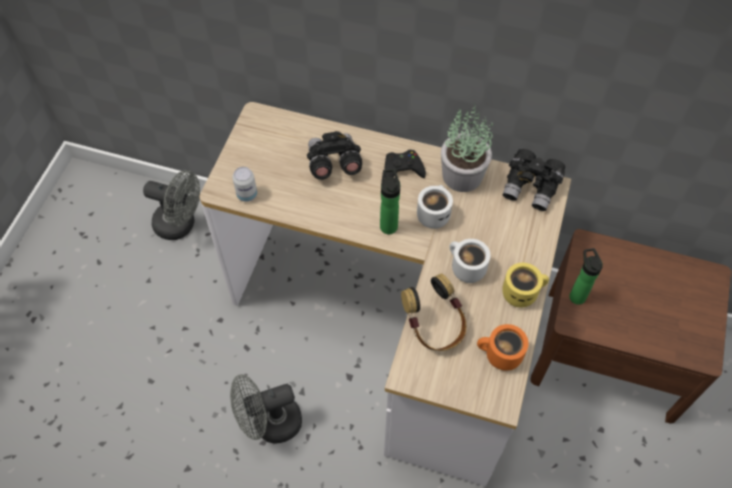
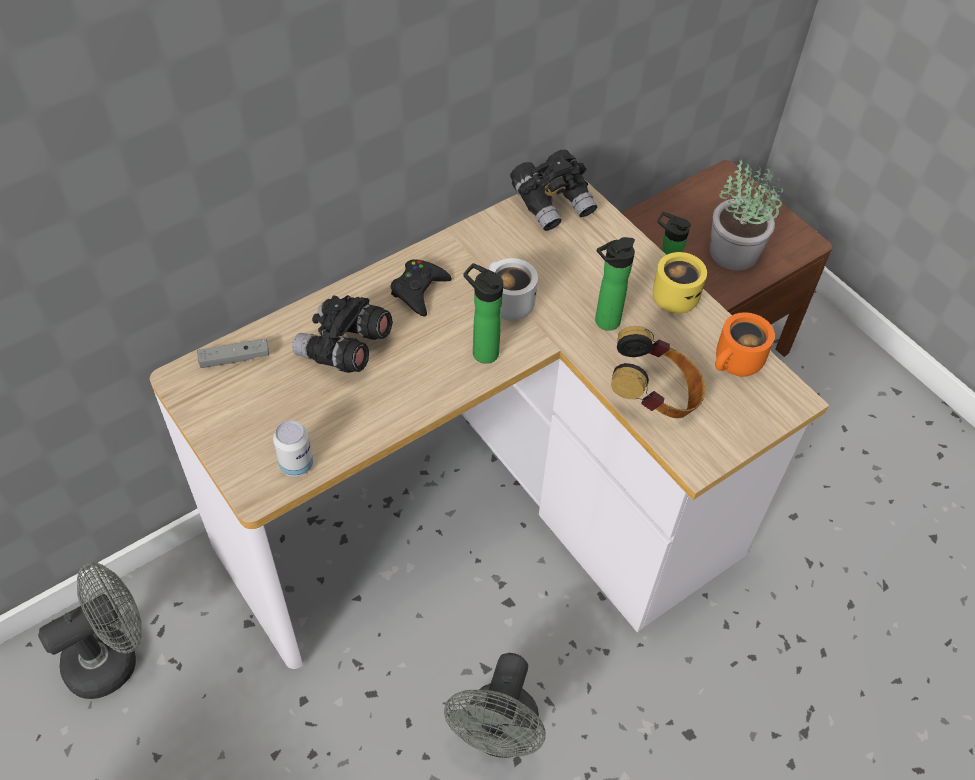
camera: 55 degrees left, 5 degrees down
(286, 126) = (234, 358): none -> grey game controller
(461, 175) = (479, 246): potted plant -> potted plant (732, 252)
(465, 269) = (604, 322): white mug -> bottle

